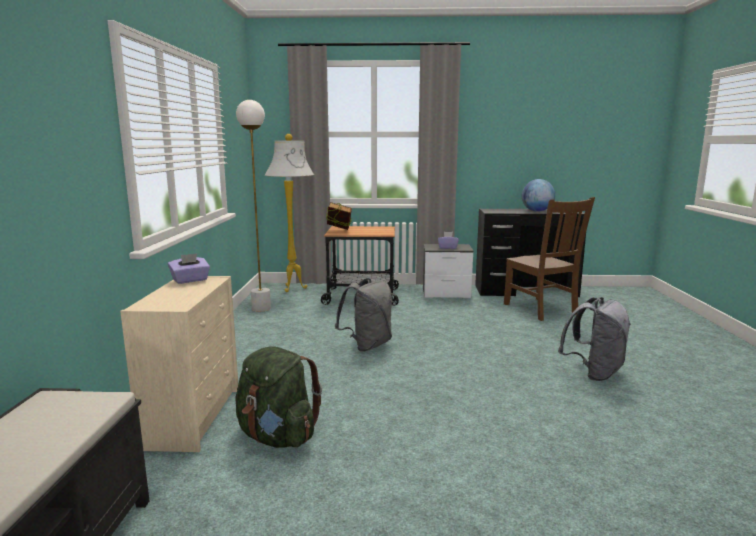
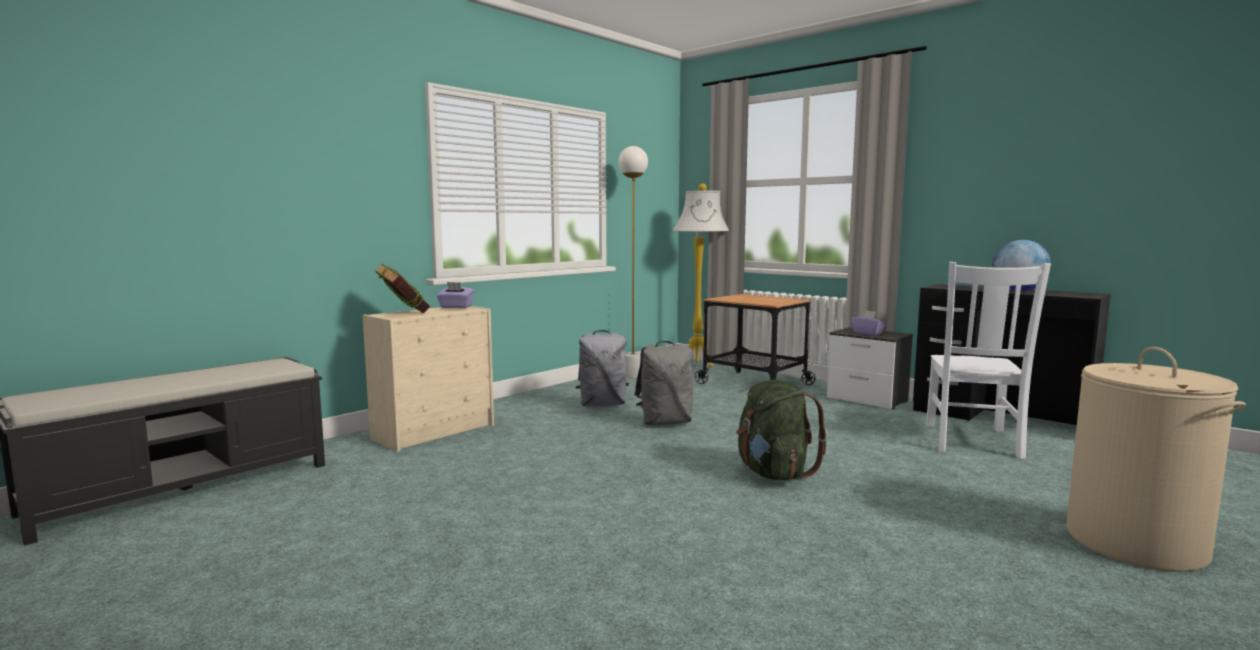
camera: 40 degrees right, 5 degrees down
(277, 437) = (457, 460): green backpack -> green backpack (773, 473)
(339, 231) = (730, 297): book -> book (403, 313)
(541, 310) = (972, 441): brown chair -> white chair
(594, 373) = (878, 514): grey backpack -> grey backpack (602, 404)
(690, 350) = (1136, 543): none -> beige laundry basket

